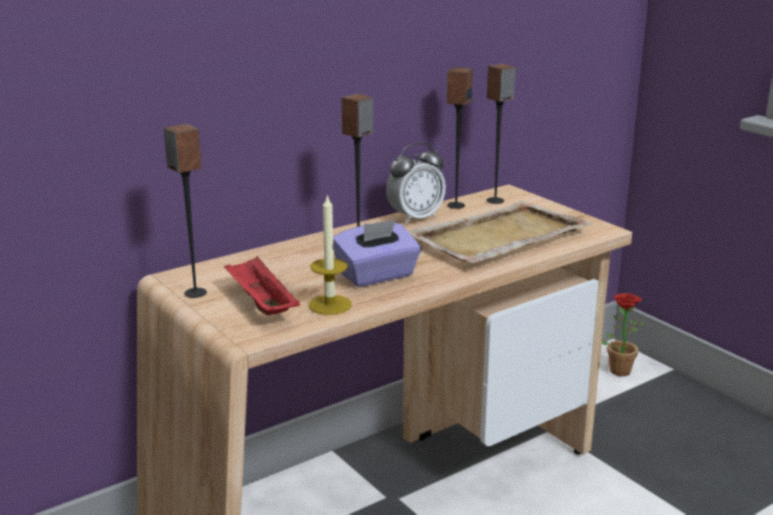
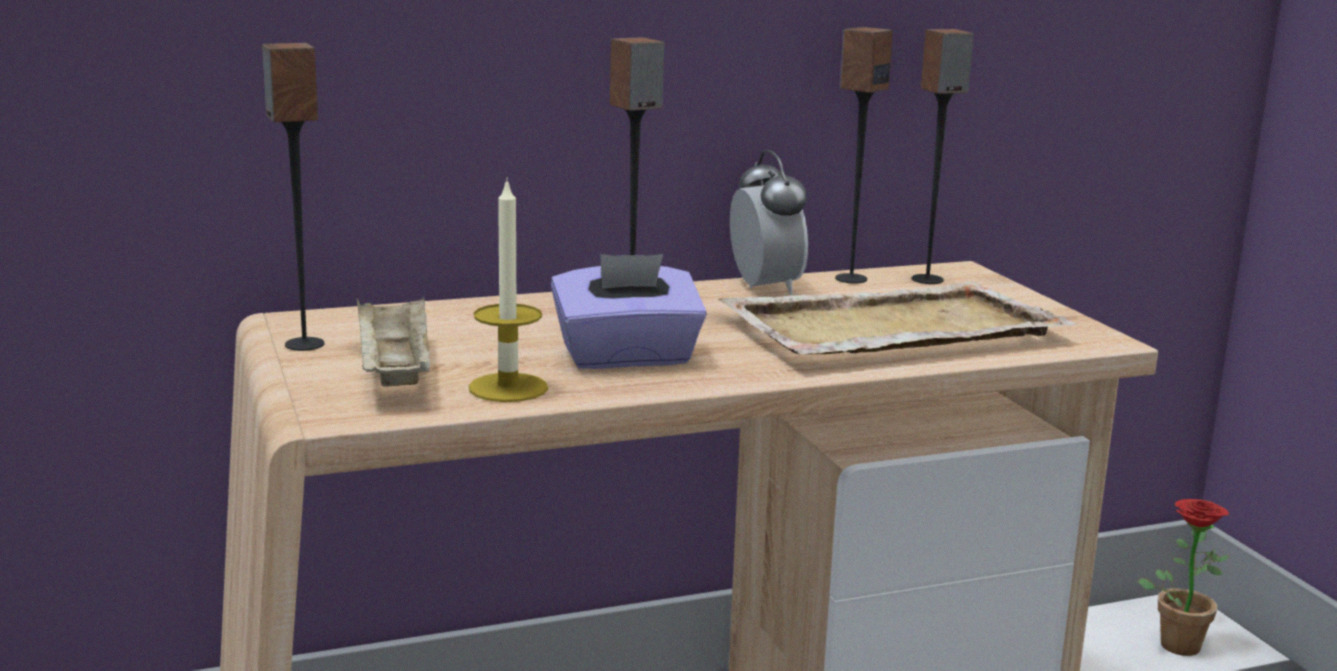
camera: 15 degrees right, 5 degrees down
(260, 304) = (394, 372): red tray -> beige tray
(415, 218) = (765, 288): alarm clock -> alarm clock turned 90 degrees counterclockwise

